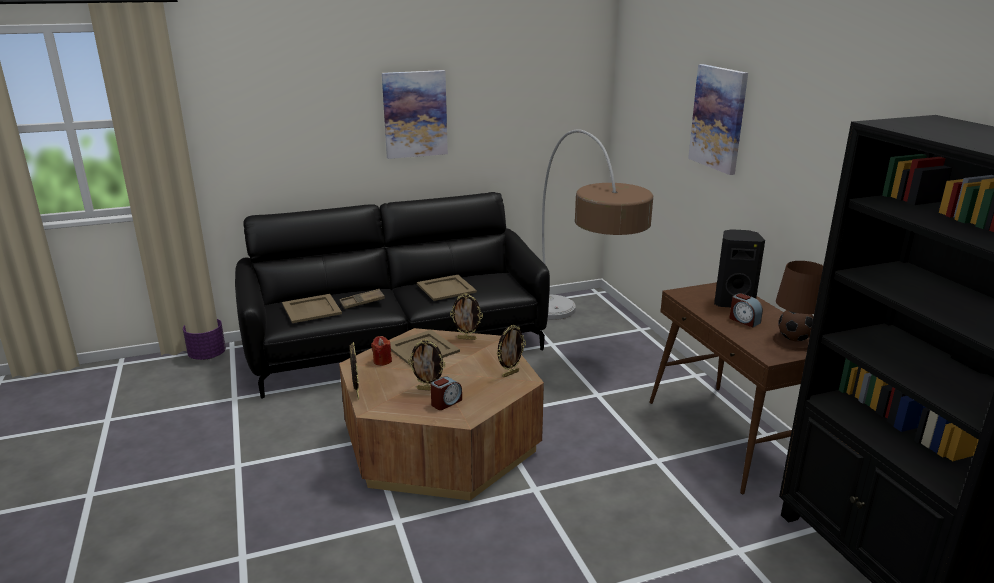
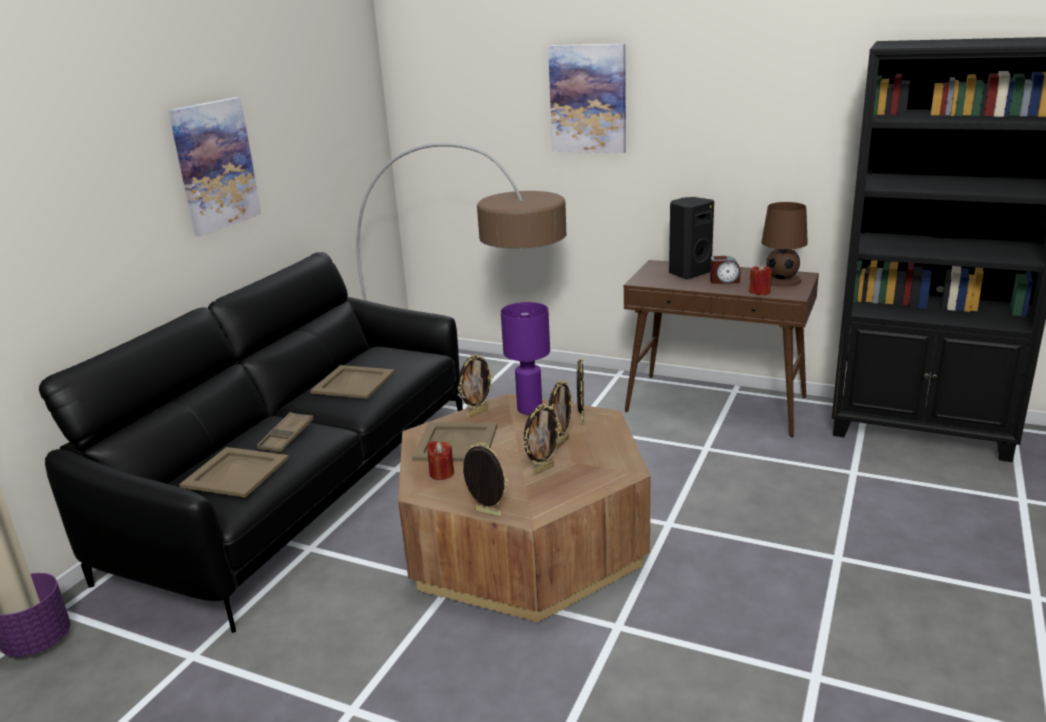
camera: 45 degrees left, 0 degrees up
(446, 402) = (583, 469): alarm clock -> none
(468, 381) = (561, 443): none -> picture frame
(496, 352) = (529, 409): none -> purple table lamp
(749, 341) = (760, 292): none -> red candle

